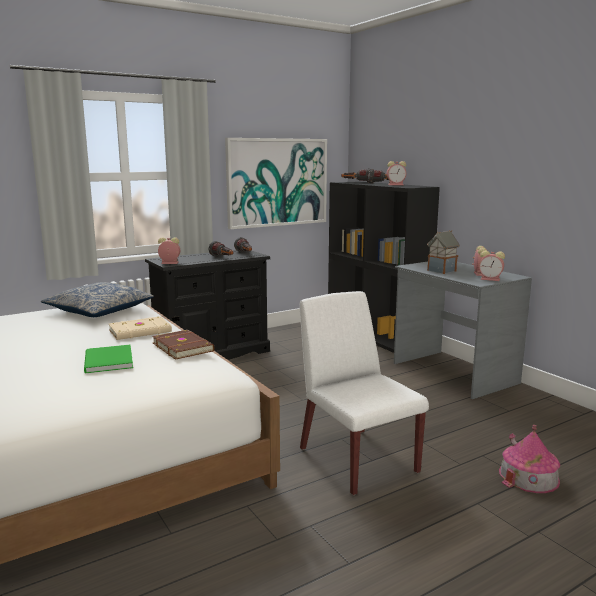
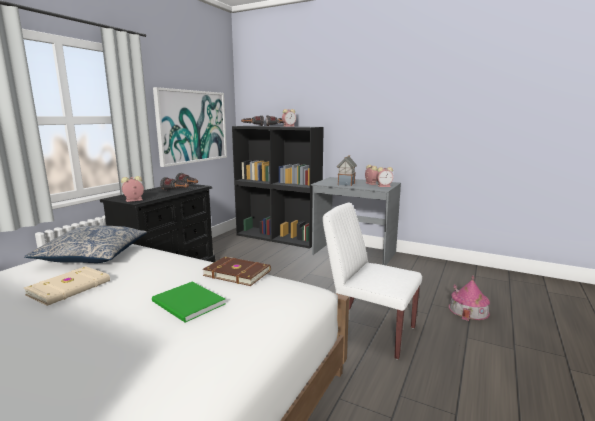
camera: 30 degrees left, 0 degrees up
(140, 331) = (173, 267): beige book -> beige book (70, 288)

